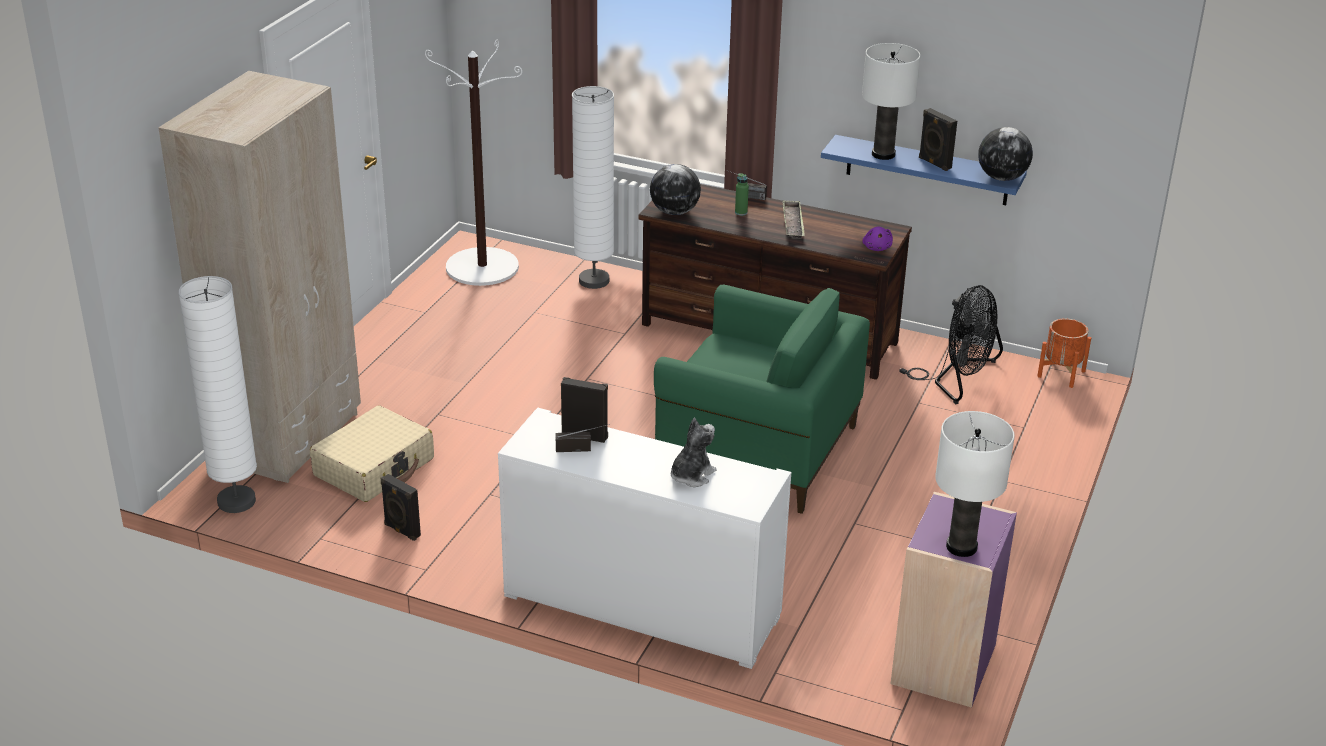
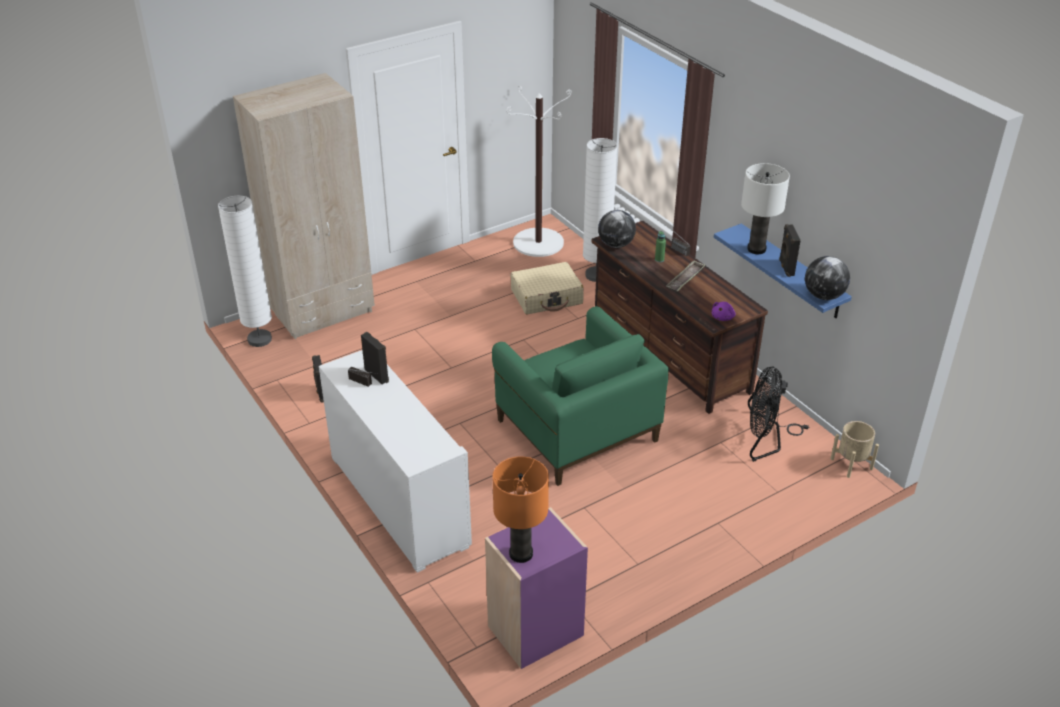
camera: 35 degrees right, 5 degrees up
(374, 467) = (347, 348): beige suitcase -> beige suitcase (547, 297)
(691, 475) = (405, 428): plush toy -> none
(956, 378) = (767, 435): black fan -> black fan turned 120 degrees clockwise
(961, 547) = (521, 553): white table lamp -> orange table lamp
(1061, 374) = (851, 464): orange planter -> beige planter

